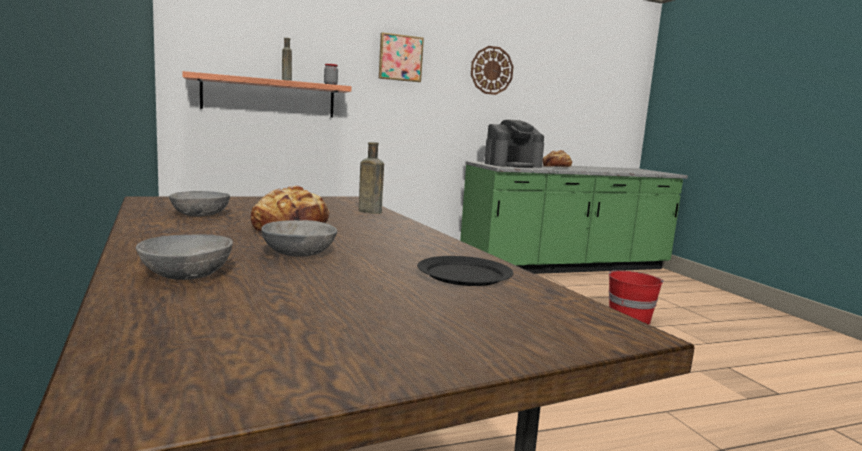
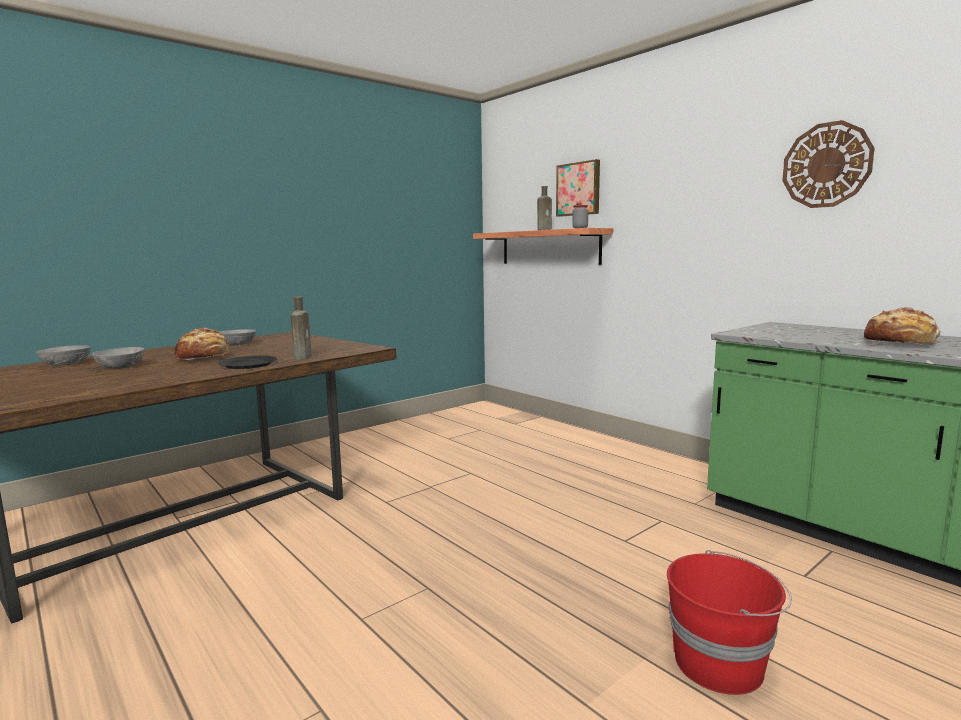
camera: 70 degrees right, 0 degrees up
(400, 58) = (675, 179): picture -> picture (579, 189)
(463, 274) = (60, 392): black plate -> black plate (248, 364)
(512, 165) = (799, 332): coffee machine -> none

